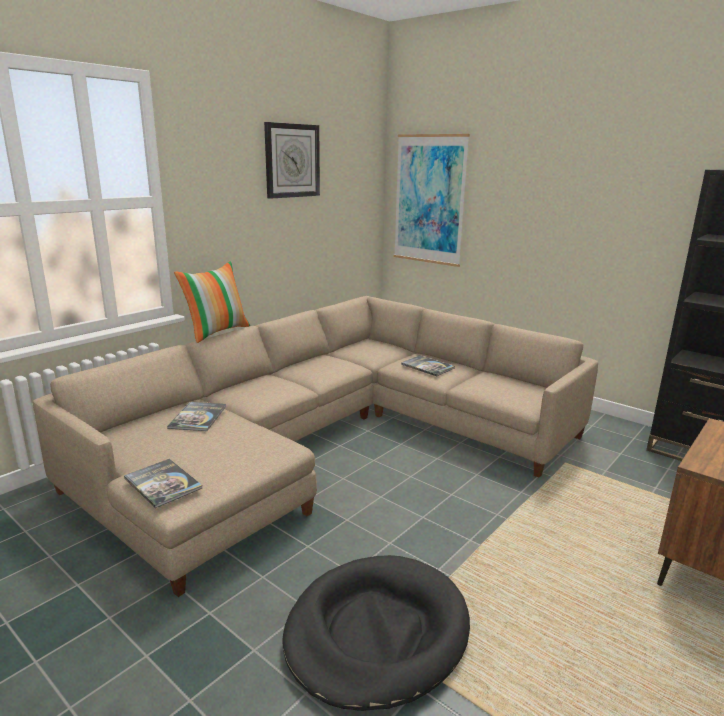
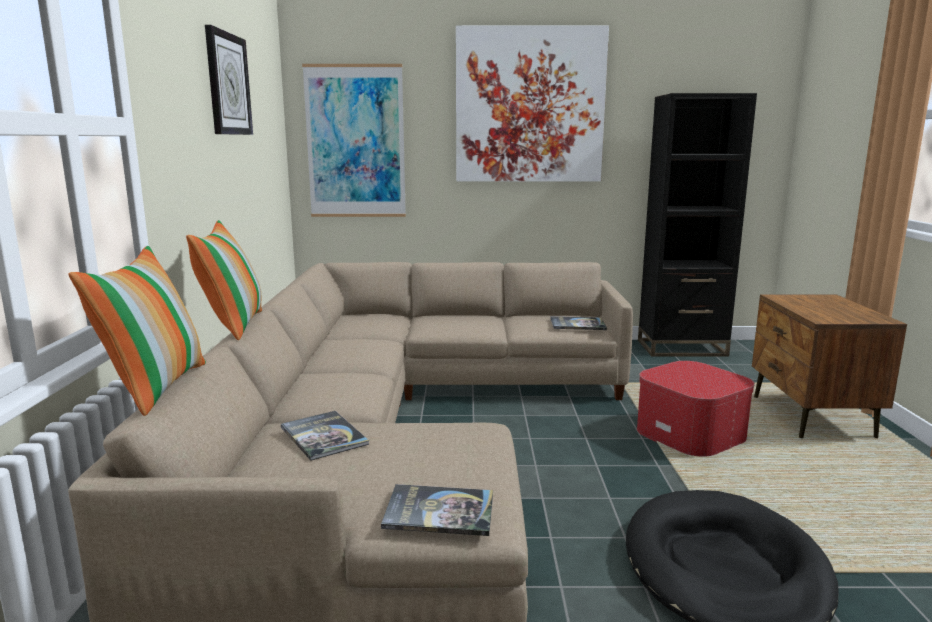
camera: 40 degrees left, 5 degrees down
(109, 360) = (155, 387): none -> pillow
(427, 366) = (459, 323): book -> book (577, 324)
(549, 530) = (691, 433): none -> ottoman
(576, 174) = (529, 106): none -> picture

